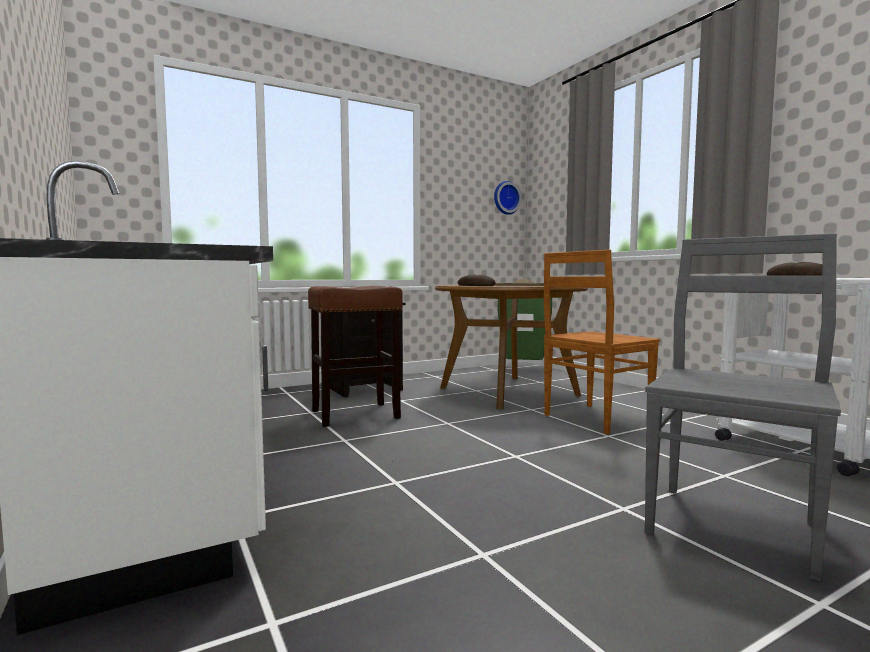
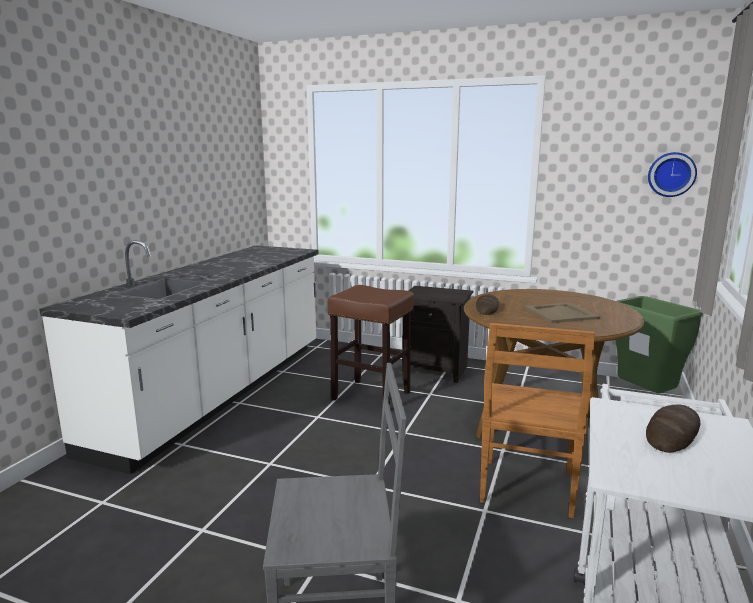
camera: 50 degrees right, 10 degrees up
(594, 419) = (526, 489): brown chair -> brown chair turned 90 degrees counterclockwise

